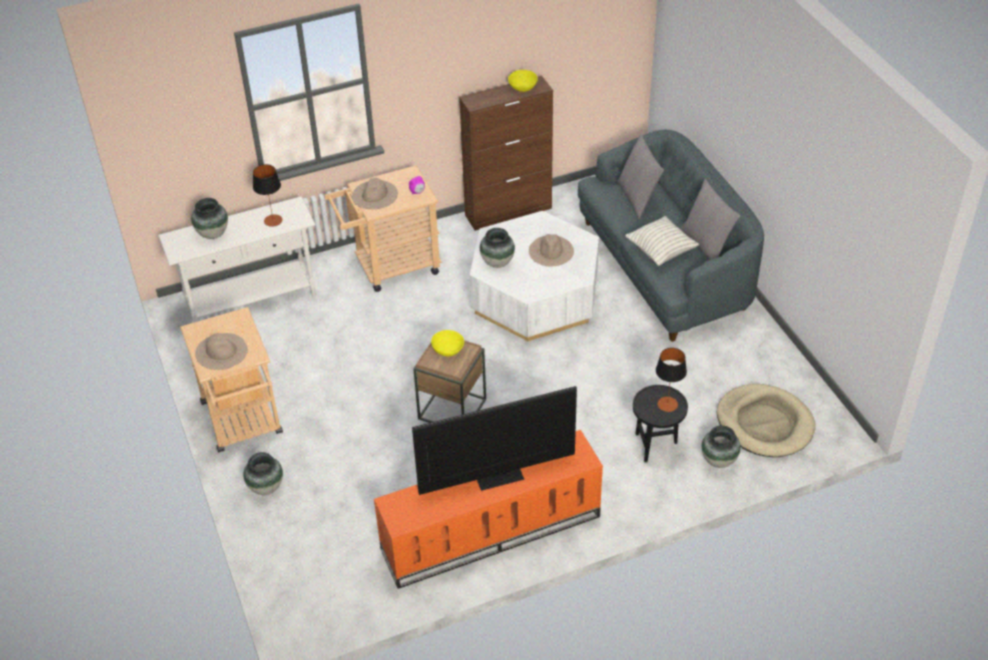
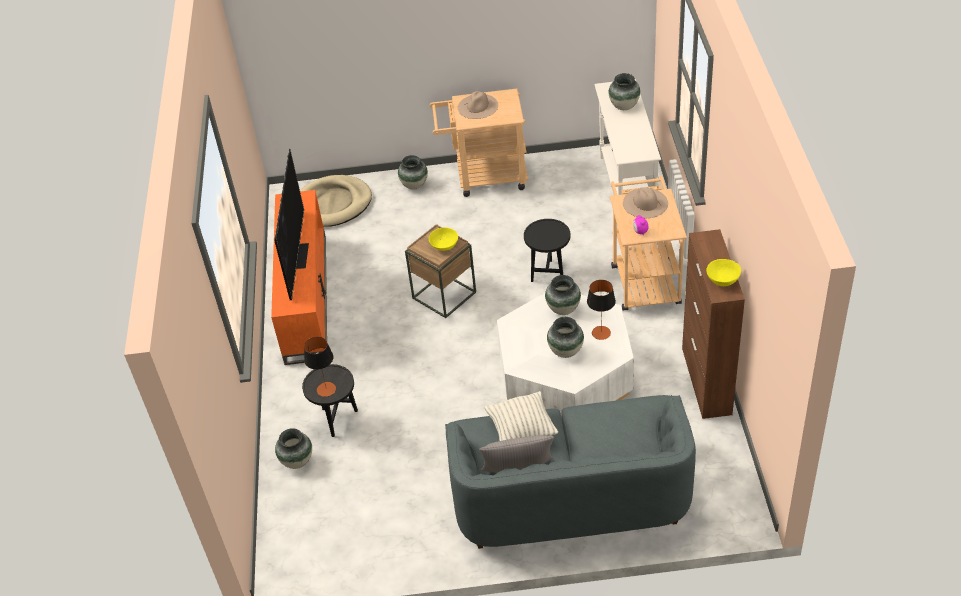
camera: 110 degrees right, 0 degrees up
(273, 220) = (630, 139): table lamp -> table lamp (601, 333)
(396, 335) = (548, 272): none -> black side table
(551, 251) = (566, 351): beige hat -> vase
(638, 198) = (618, 435): grey pillow -> none
(764, 424) = (320, 511): beige dog bed -> beige dog bed (333, 204)

